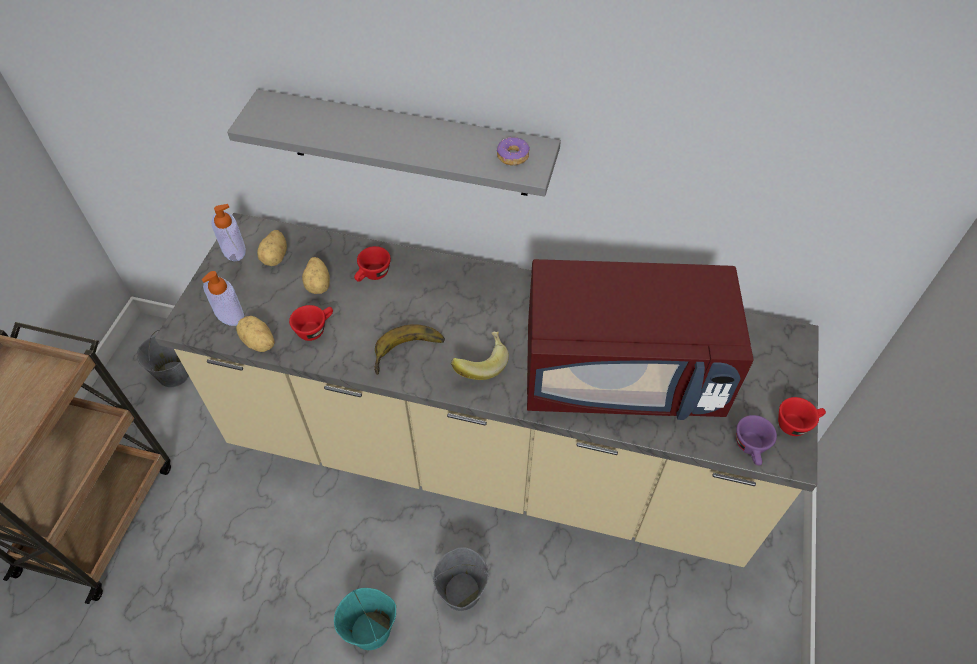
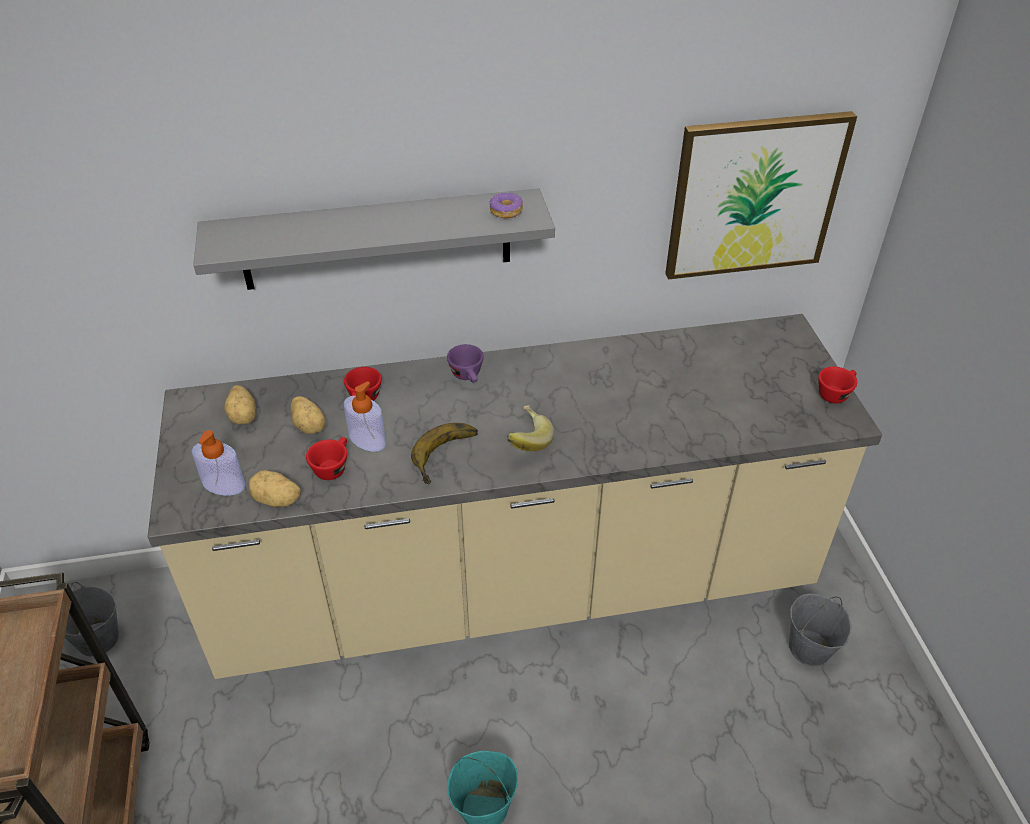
camera: 25 degrees left, 10 degrees down
(233, 249) = (188, 423): soap dispenser -> soap dispenser (367, 439)
(462, 592) = (560, 728): grey bucket -> grey bucket (810, 649)
(622, 373) = (663, 404): red microwave -> none
(751, 449) = (812, 425): purple cup -> purple cup (468, 376)
(785, 204) = (754, 196): none -> picture

